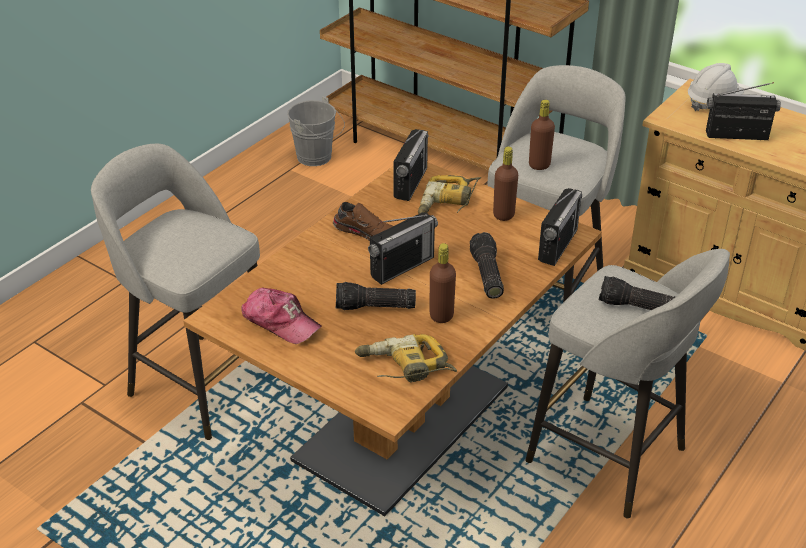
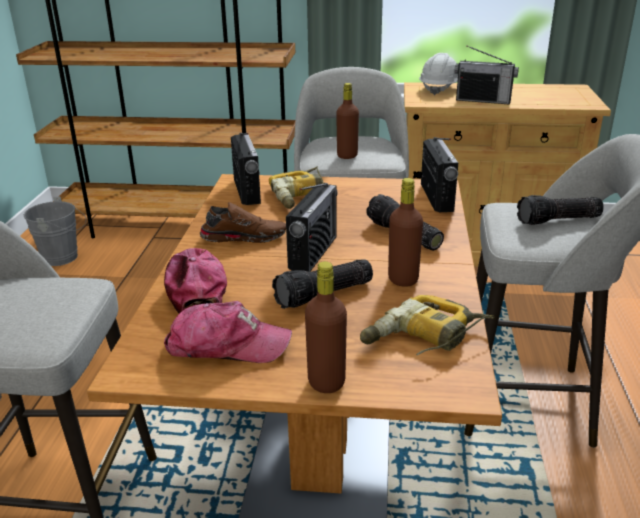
camera: 30 degrees left, 10 degrees down
(296, 268) = (195, 289): none -> cap
(503, 215) = (362, 190): brown bottle -> brown bottle (326, 382)
(737, 135) = (483, 100): radio -> radio turned 135 degrees counterclockwise

